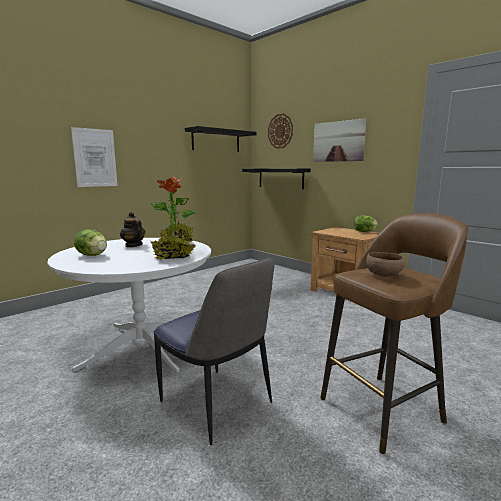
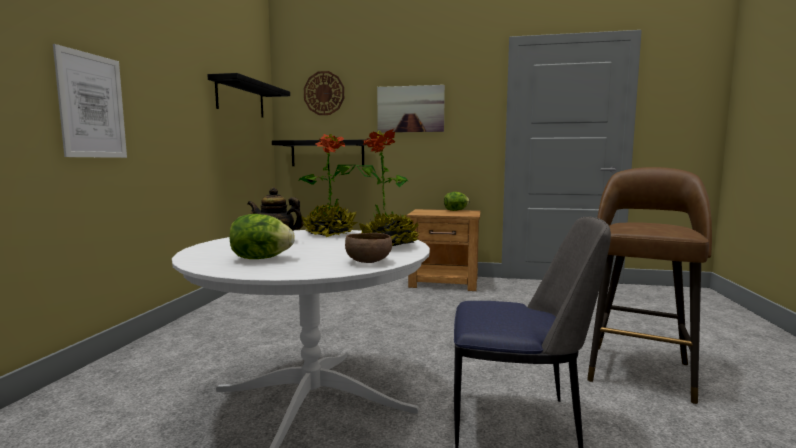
camera: 35 degrees left, 5 degrees down
(384, 275) = (650, 227): brown bowl -> brown bowl (369, 261)

